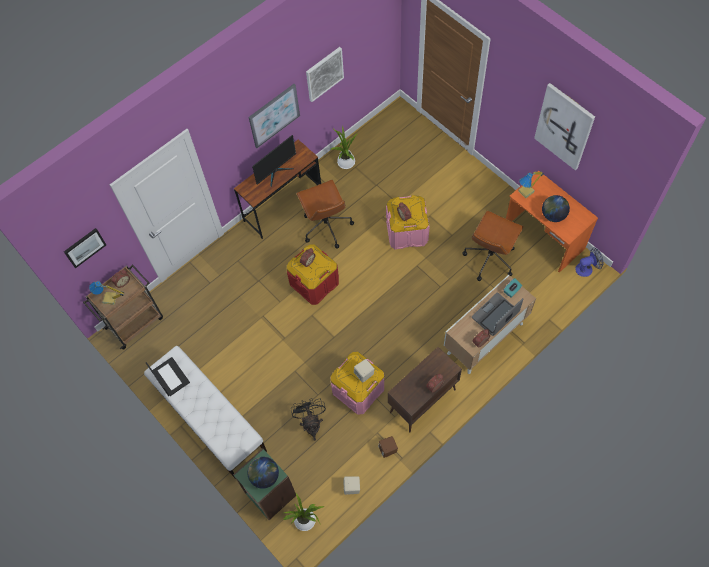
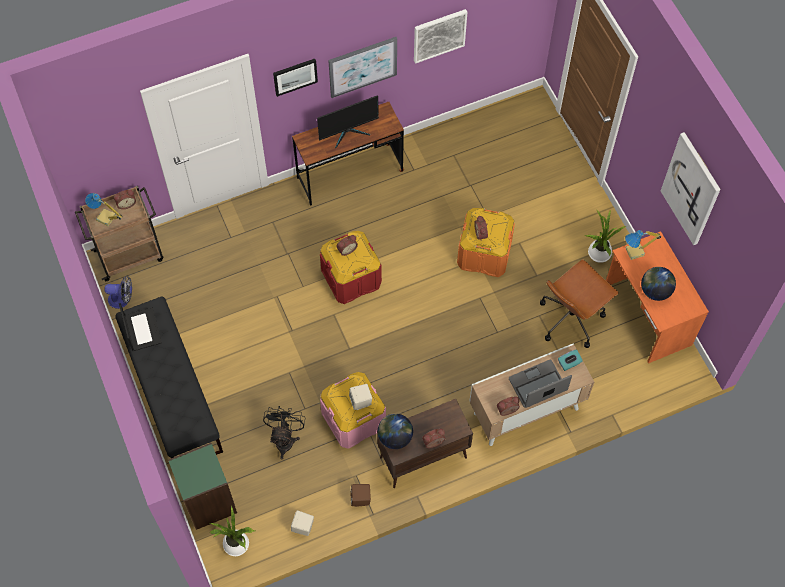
camera: 15 degrees right, 0 degrees up
(84, 247) = (93, 151): picture -> picture (295, 76)
(209, 417) = (172, 392): white bench -> black bench
(264, 476) = (201, 474): globe -> globe (395, 437)
(326, 226) = (391, 215): brown office chair -> none
(345, 163) = (443, 147): potted plant -> potted plant (598, 254)
(407, 232) = (484, 253): pink storage box -> orange storage box
(587, 268) = (684, 370): fan -> fan (122, 299)

